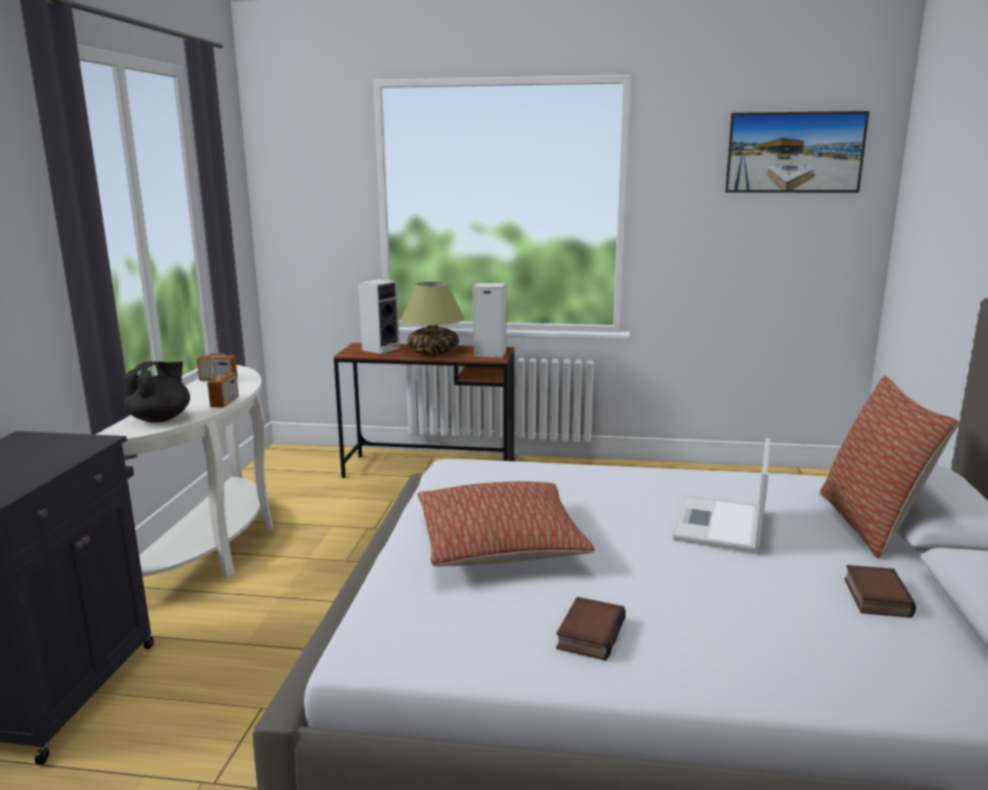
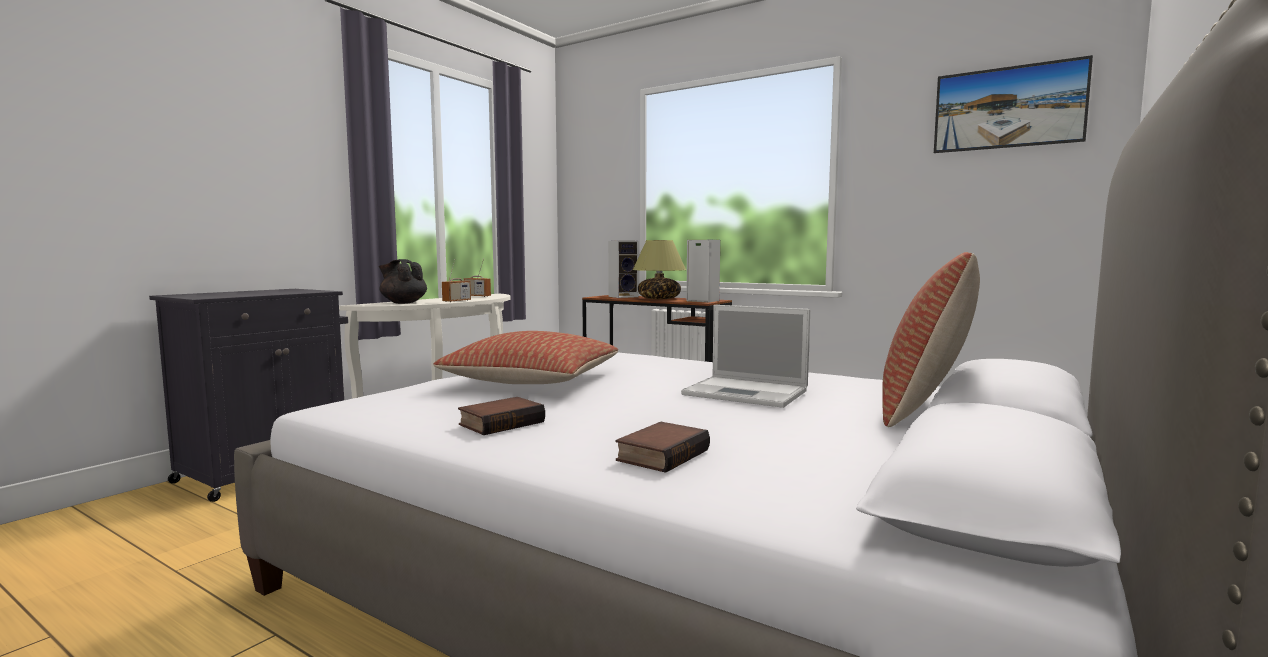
camera: 25 degrees right, 10 degrees down
(161, 419) = (403, 303): black teapot -> black teapot turned 105 degrees counterclockwise
(720, 526) = (748, 393): laptop -> laptop turned 105 degrees counterclockwise
(874, 597) = (831, 445): book -> book (661, 454)

